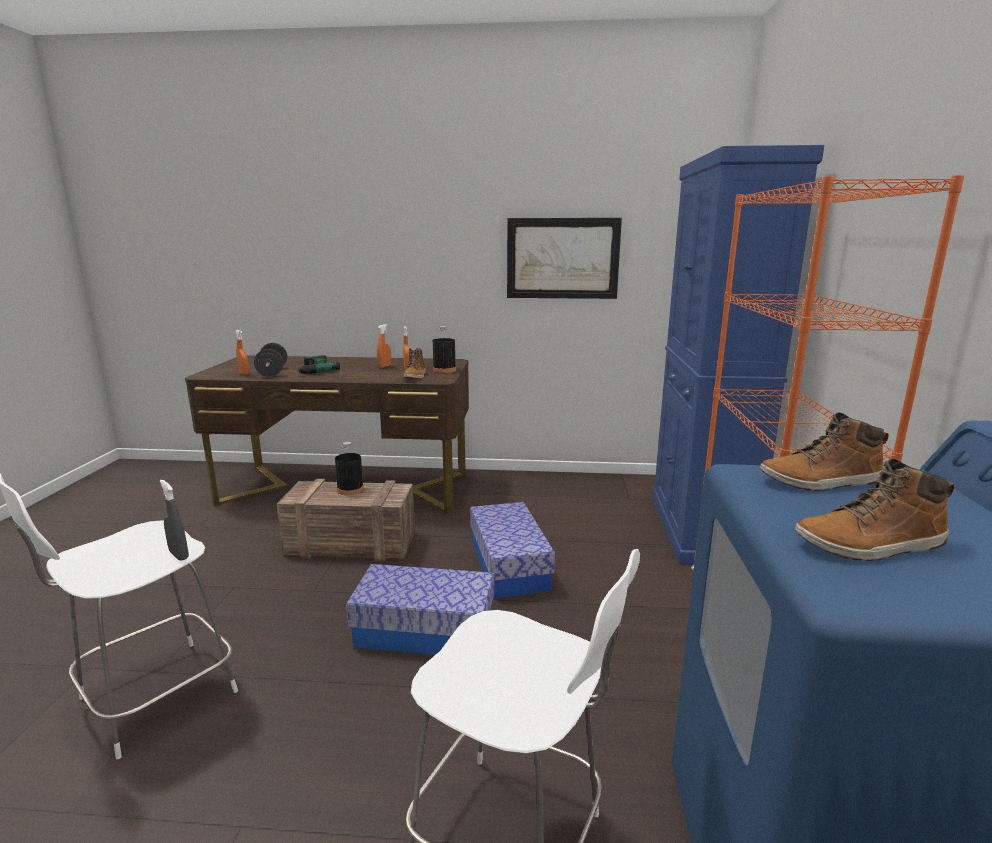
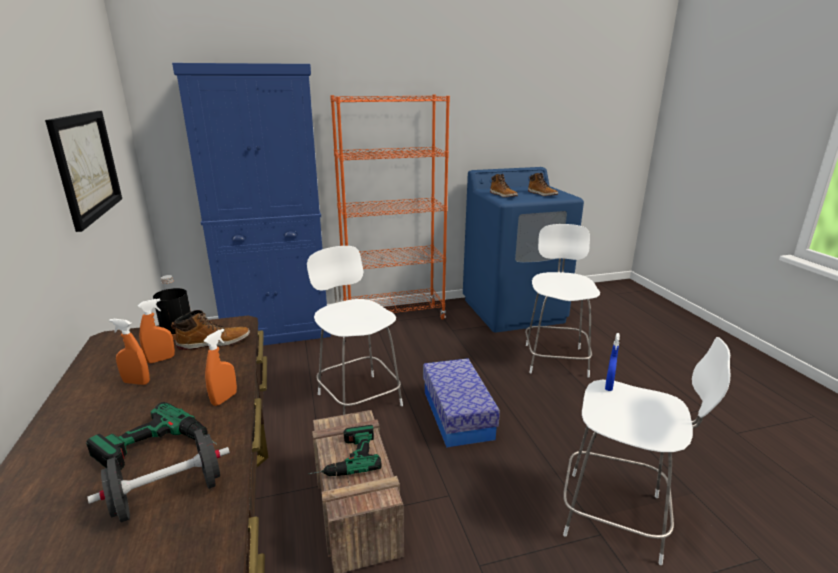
camera: 110 degrees left, 5 degrees up
(179, 555) = (609, 386): grey spray bottle -> blue spray bottle
(244, 374) = (183, 536): orange spray bottle -> orange spray bottle (224, 399)
(350, 490) = (344, 458): black bottle -> power drill
(509, 565) = (358, 398): storage box -> white stool

